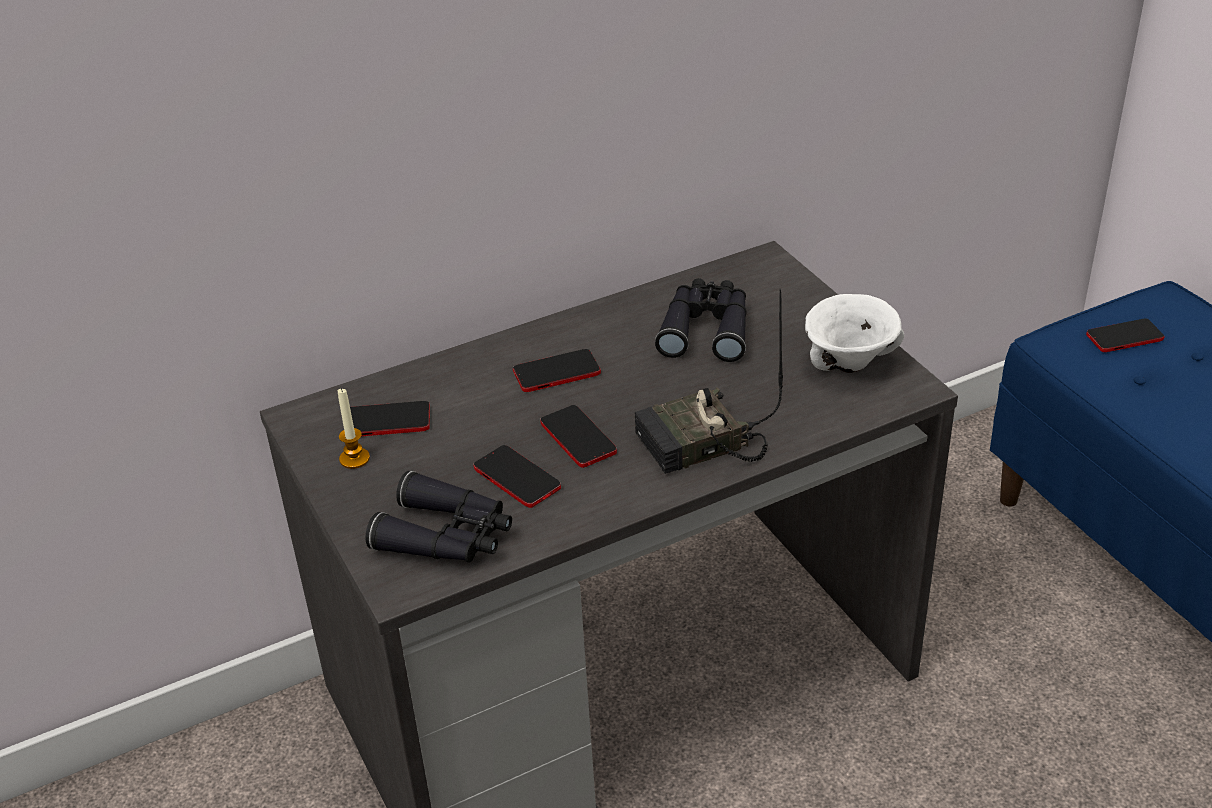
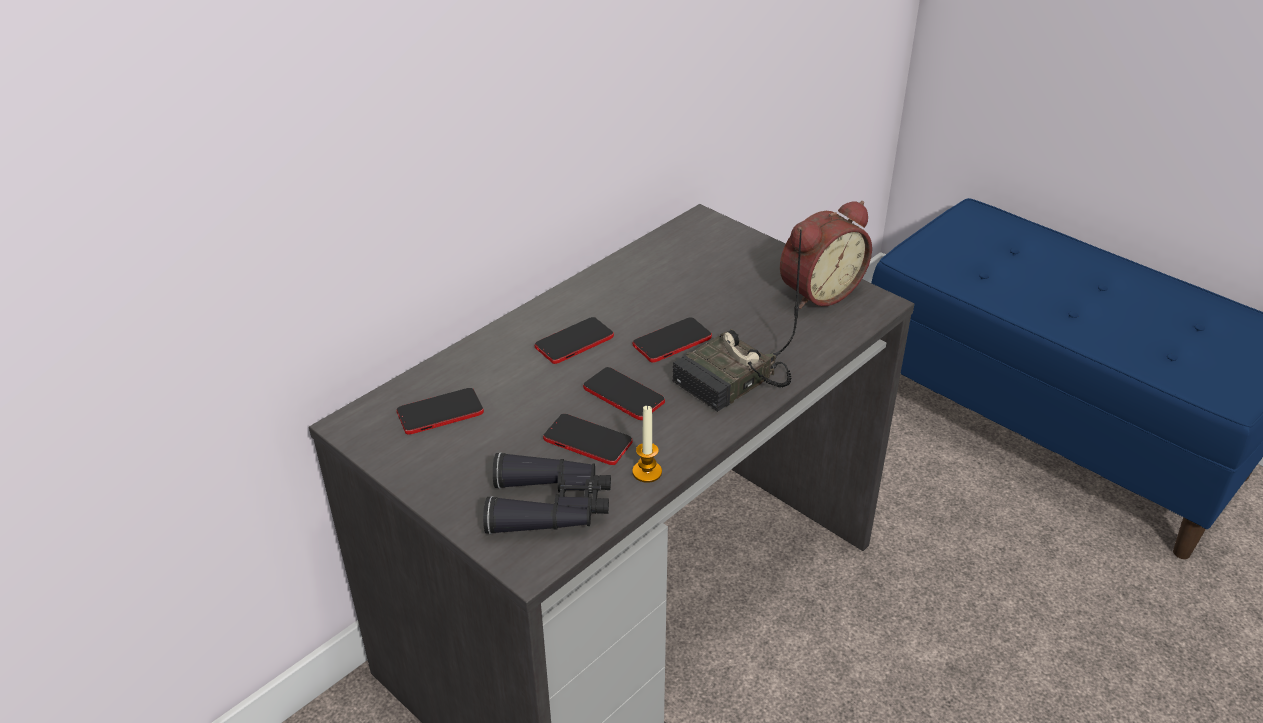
camera: 20 degrees left, 0 degrees up
(354, 459) = (426, 453): candle -> candle (647, 472)
(706, 329) = (684, 283): black binoculars -> none
(851, 363) = (817, 291): white bowl -> alarm clock
(1124, 337) = (958, 244): phone -> phone (672, 341)

